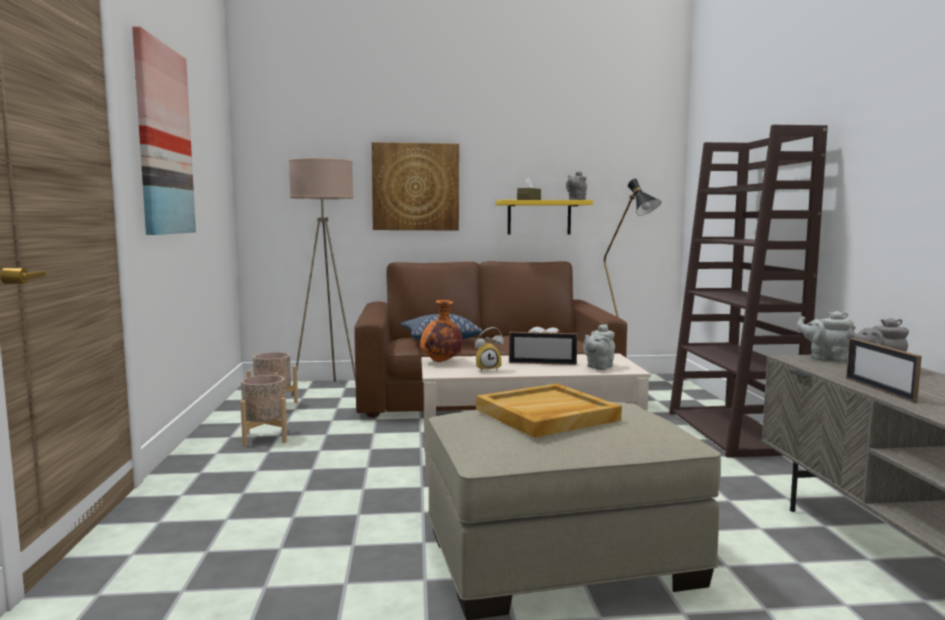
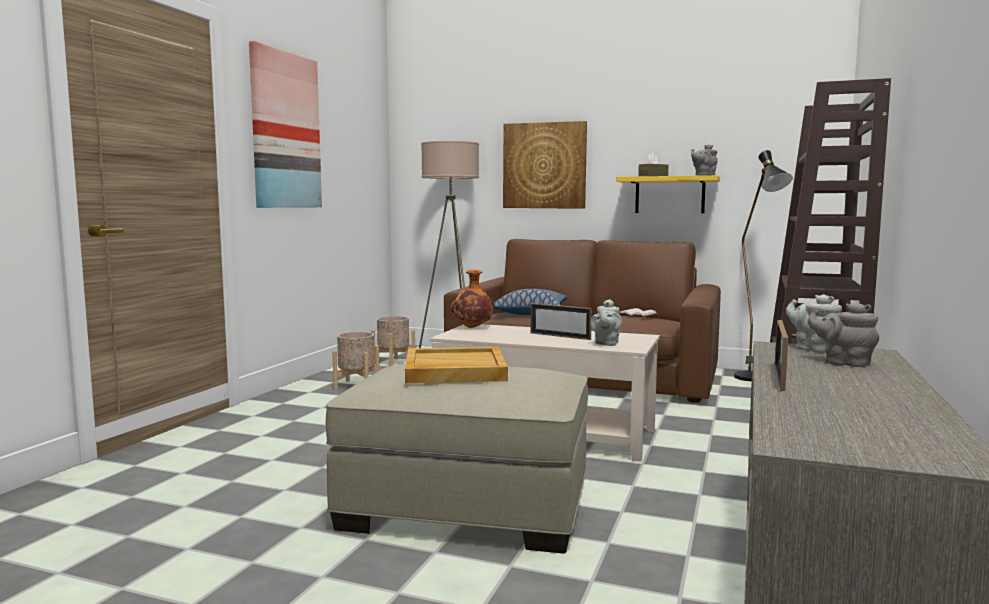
camera: 25 degrees right, 0 degrees up
(488, 369) = (499, 336): alarm clock -> none
(598, 367) = (606, 343): grey teapot -> grey teapot turned 45 degrees counterclockwise

